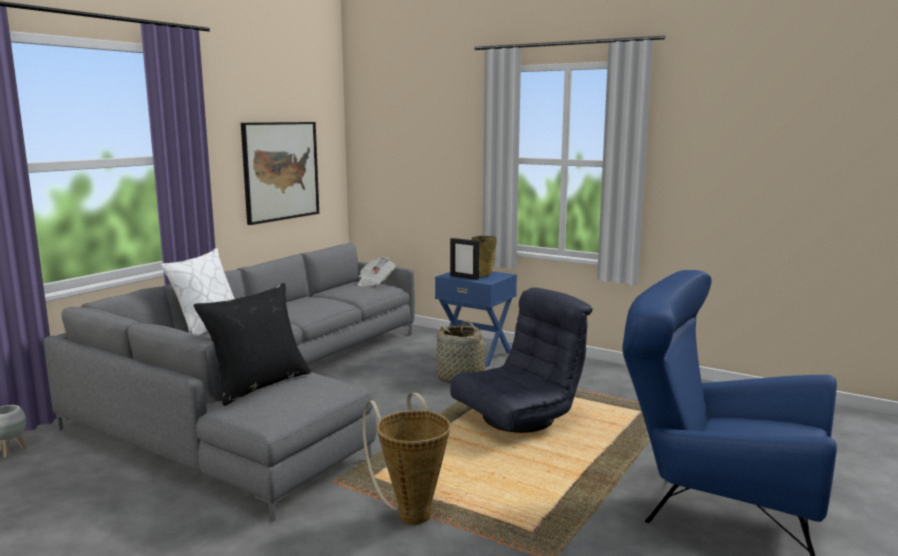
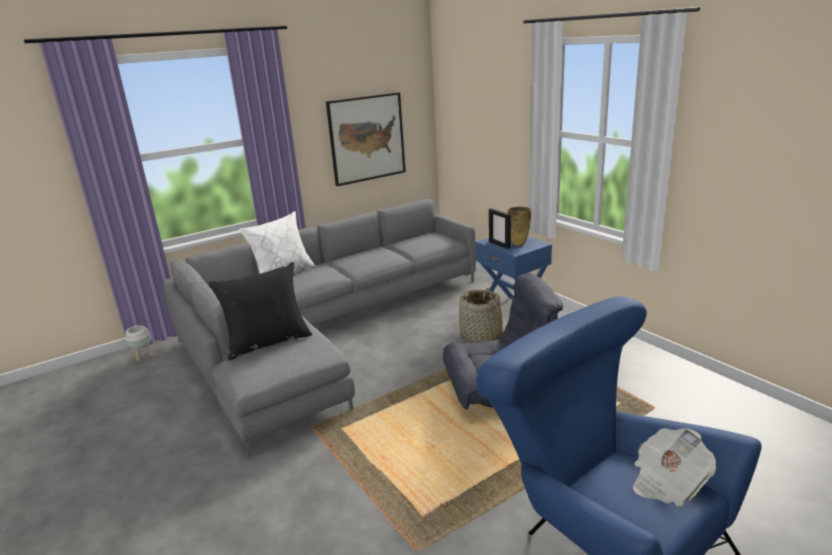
camera: 25 degrees right, 10 degrees up
(375, 282) = (442, 236): newspaper -> newspaper (667, 482)
(411, 511) = (346, 470): basket -> none

